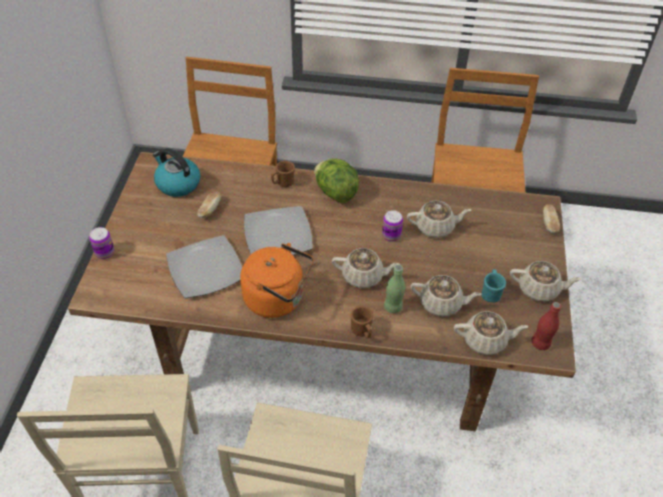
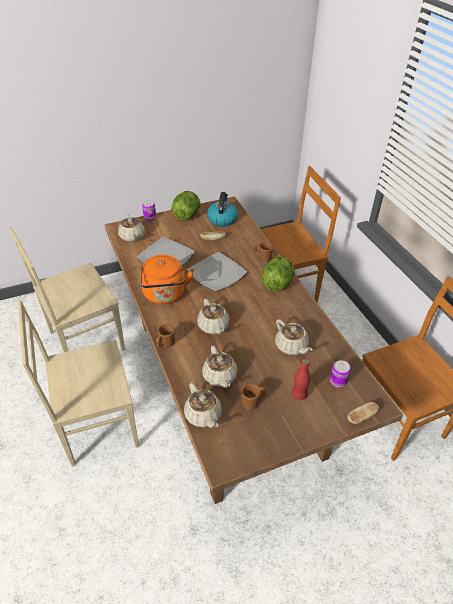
camera: 60 degrees right, 5 degrees down
(136, 213) = (187, 215): none -> lettuce
(391, 235) = (263, 325): can -> can (338, 381)
(393, 307) = (197, 351): green bottle -> none
(490, 293) = (252, 402): turquoise mug -> brown mug
(539, 289) = (281, 433): beige teapot -> beige teapot (132, 237)
(540, 343) = (224, 453): red bottle -> red bottle (299, 394)

